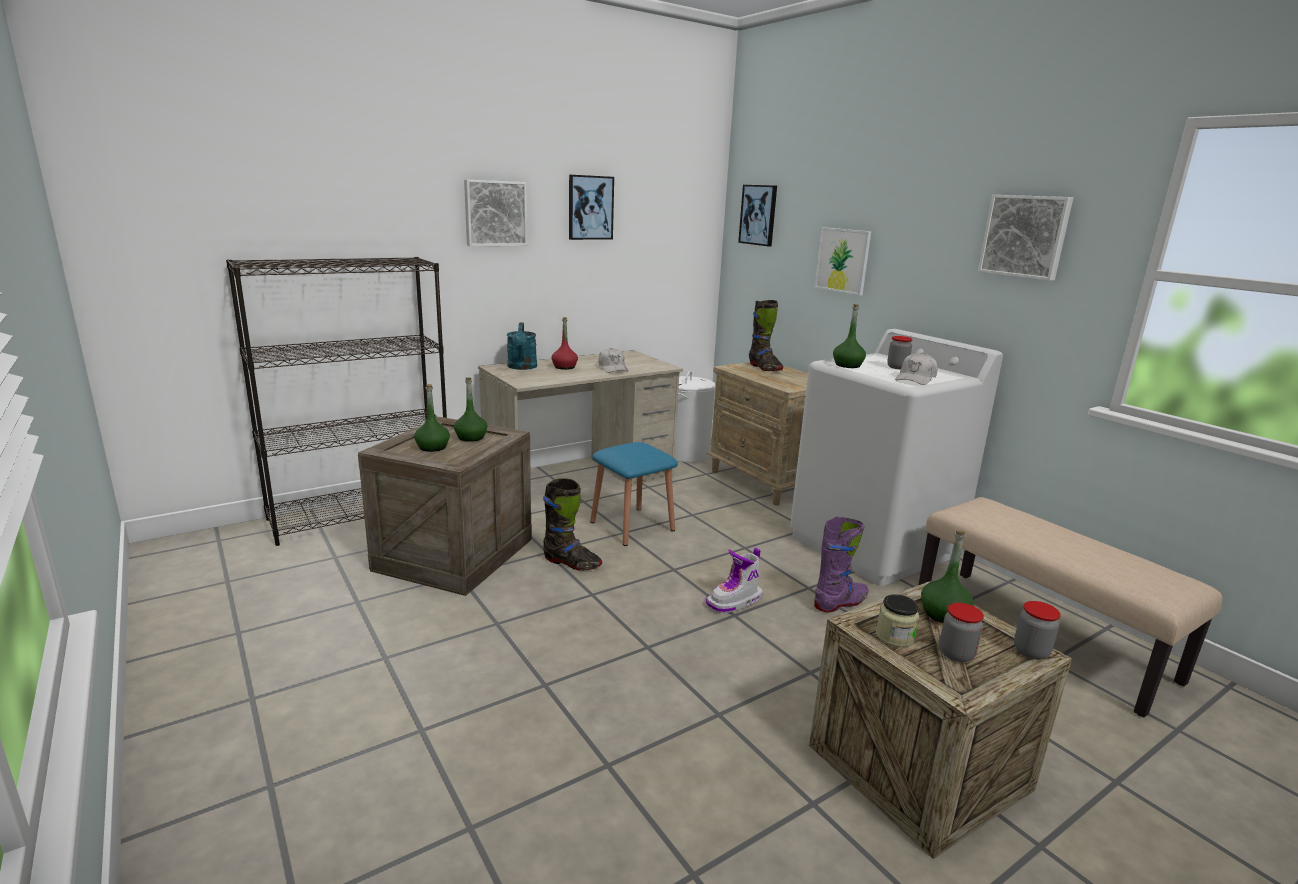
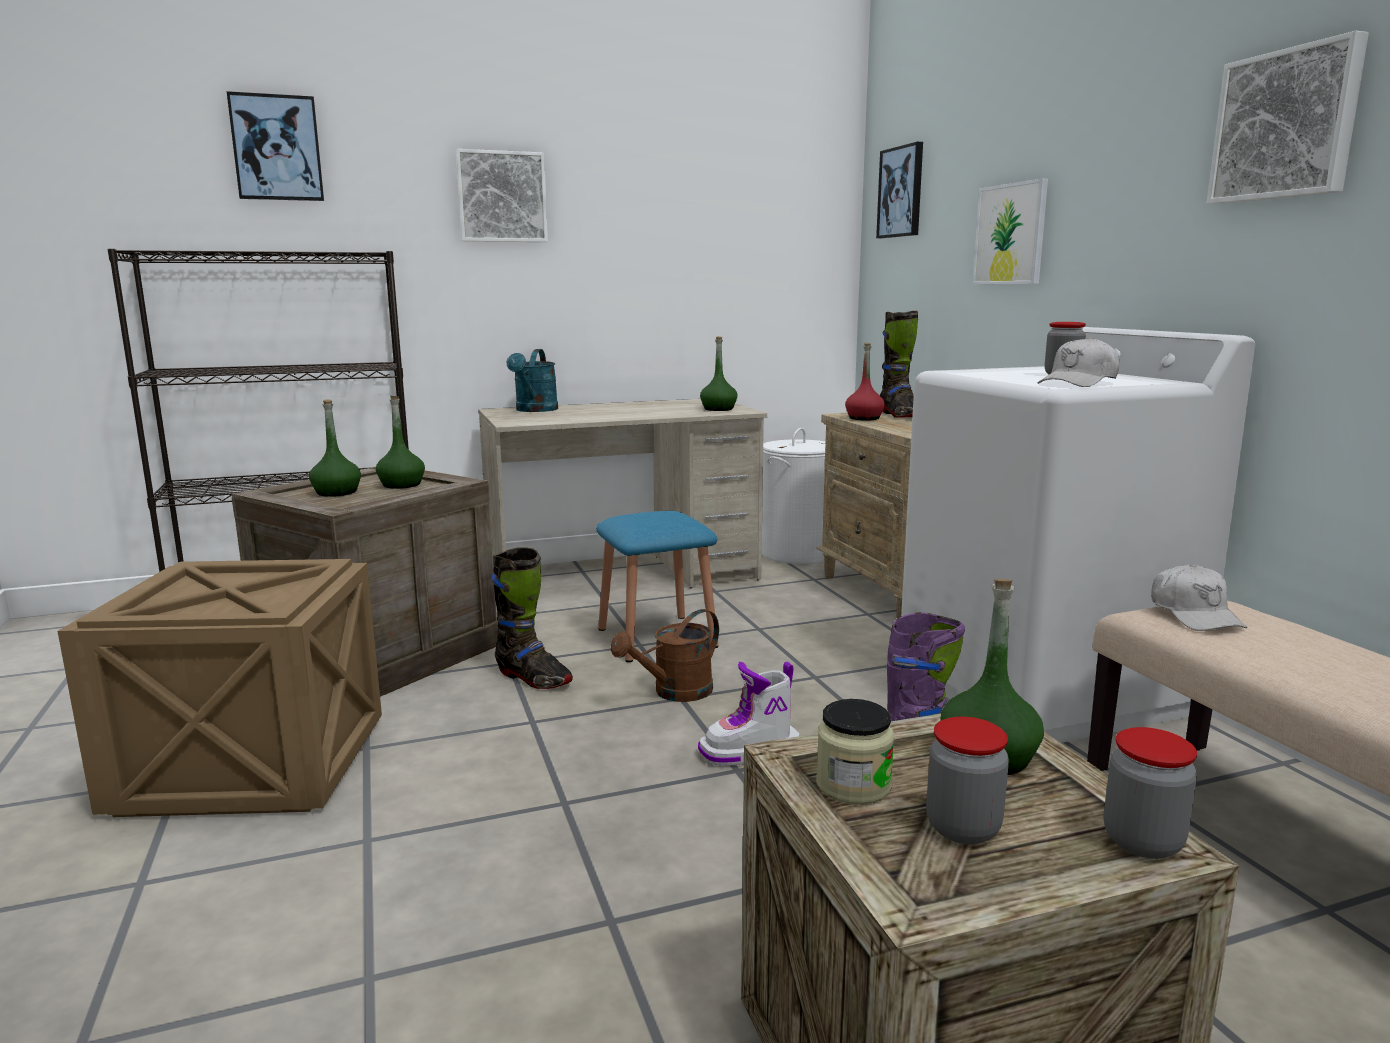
camera: 15 degrees right, 5 degrees down
(427, 644) = (249, 765): none -> crate
(564, 367) = (594, 410): red bottle -> red bottle (864, 418)
(590, 207) = (645, 190): picture -> picture (277, 148)
(613, 368) = (661, 412): white cap -> white cap (1194, 615)
(668, 566) = (674, 693): none -> brown watering can
(848, 365) = (974, 373): green bottle -> green bottle (718, 409)

